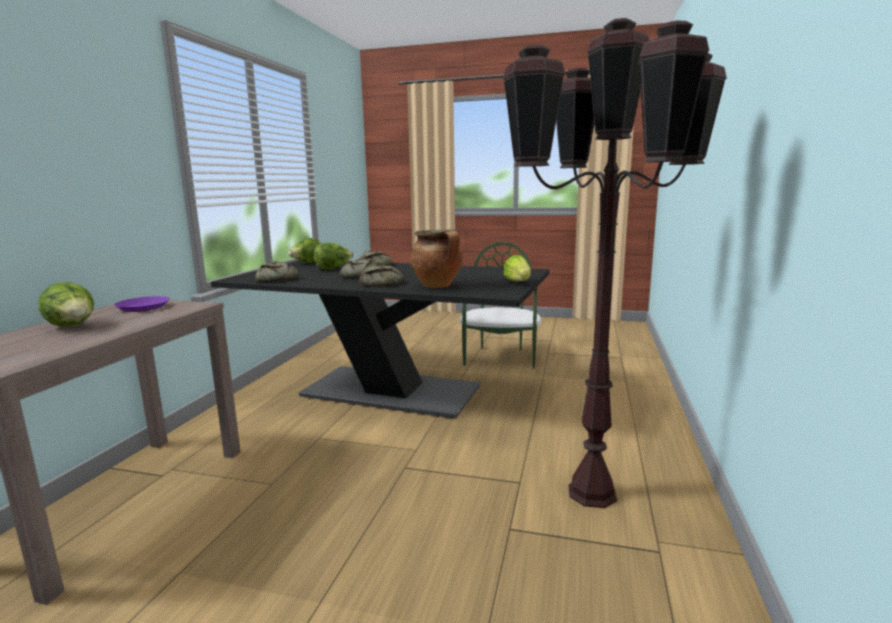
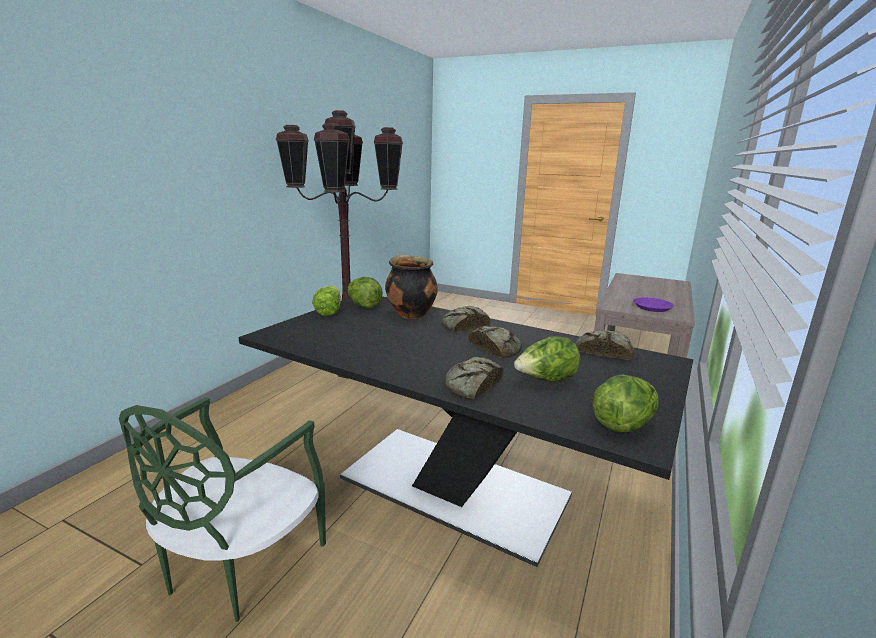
camera: 170 degrees left, 5 degrees up
(73, 327) = (657, 294): lettuce -> lettuce (363, 306)

